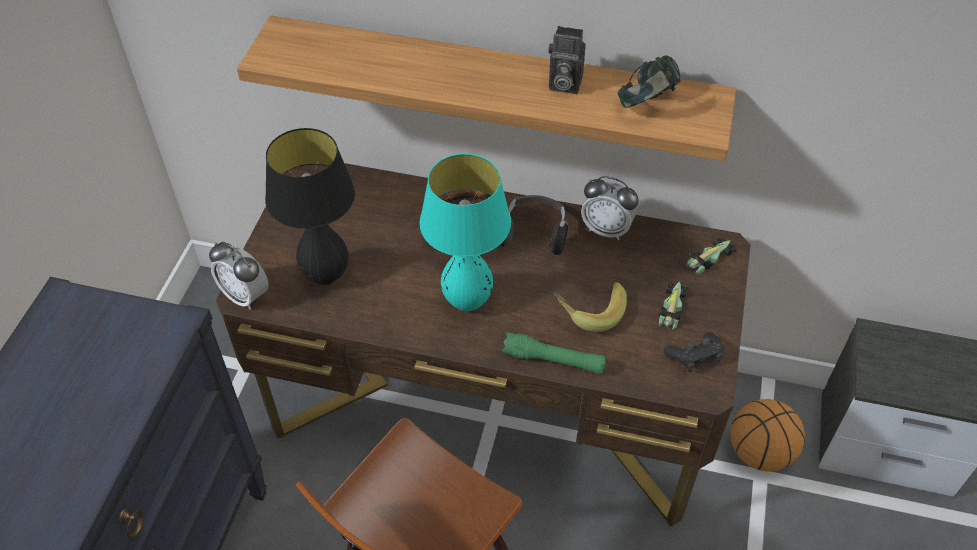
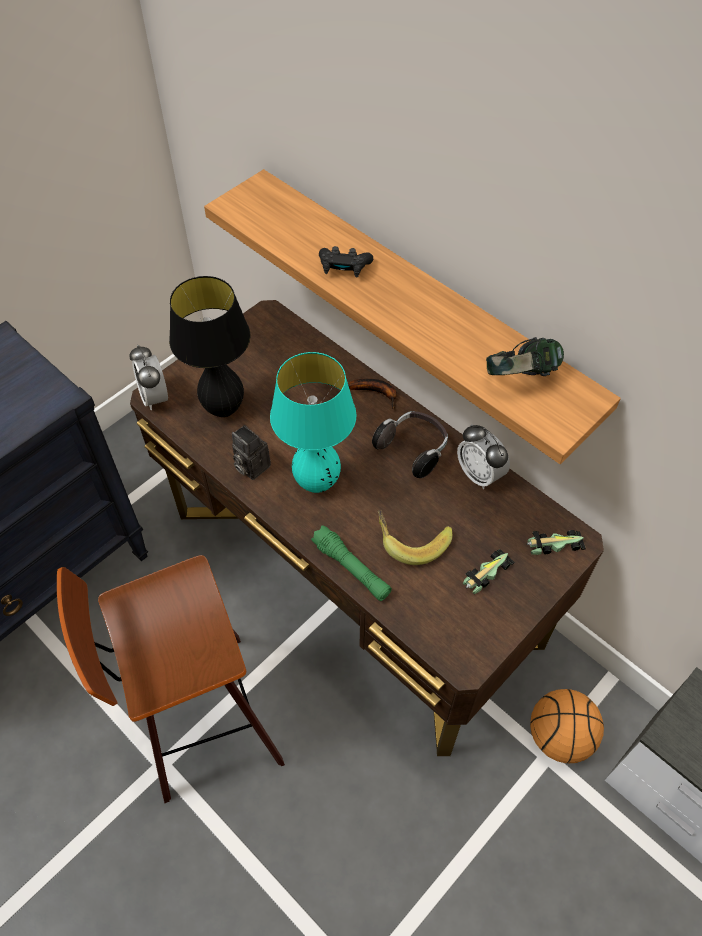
camera: 30 degrees right, 5 degrees up
(563, 84) = (458, 327): camera -> camera (250, 466)
(694, 357) = (474, 628): black game controller -> black game controller (344, 268)

